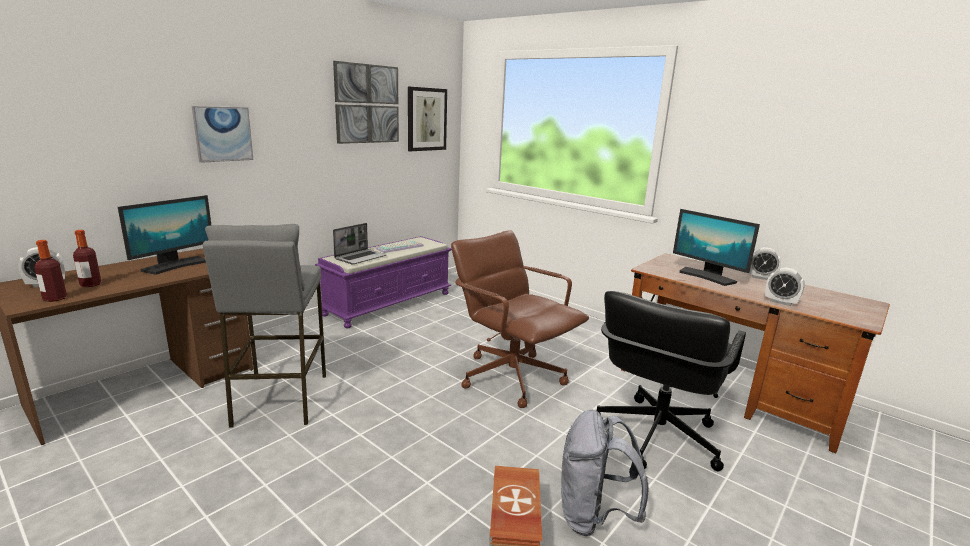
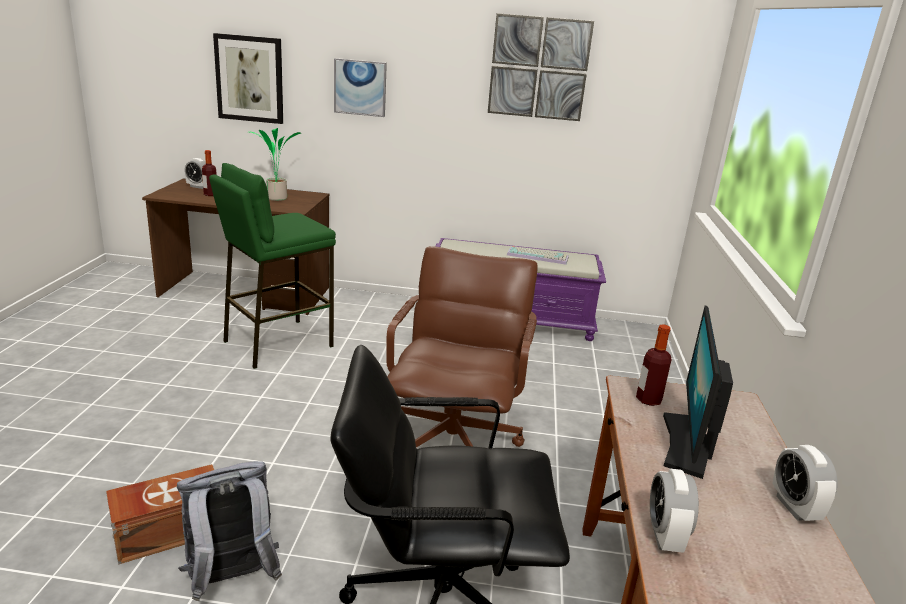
camera: 55 degrees right, 5 degrees up
(55, 298) = (177, 196): bottle -> bottle (648, 400)
(174, 265) = (275, 198): monitor -> potted plant
(280, 399) = (277, 343): grey stool -> green stool
(360, 257) = (473, 251): laptop -> none
(426, 119) = (639, 96): picture -> picture (250, 79)

